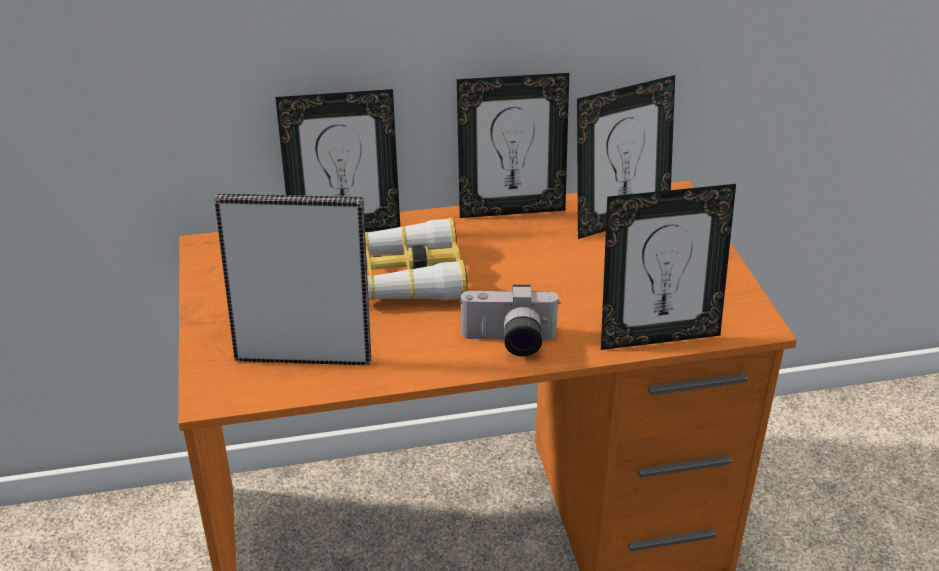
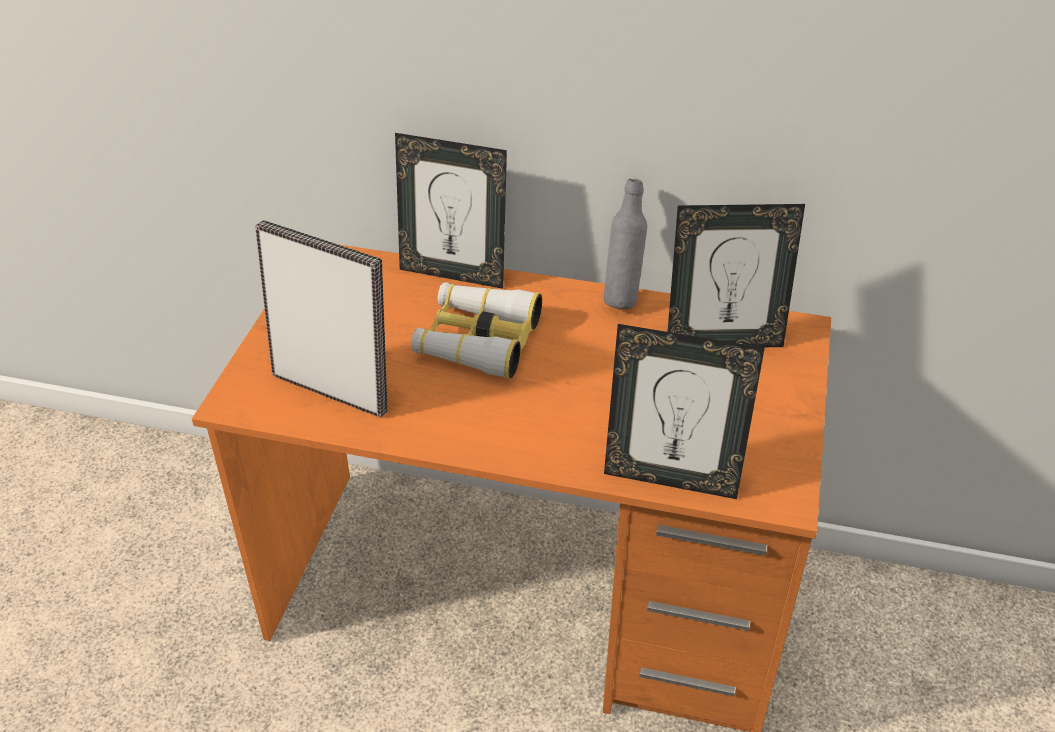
camera: 25 degrees right, 5 degrees up
(509, 342) = (521, 437): camera -> none
(511, 209) = (622, 297): picture frame -> grey bottle

